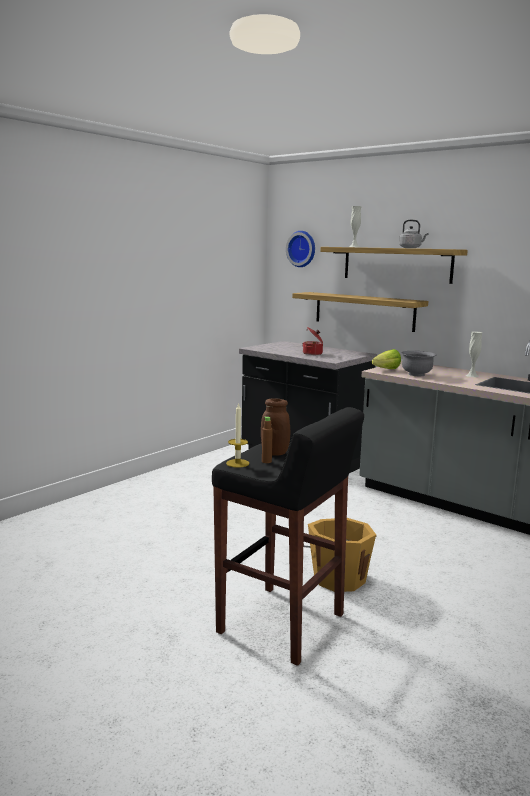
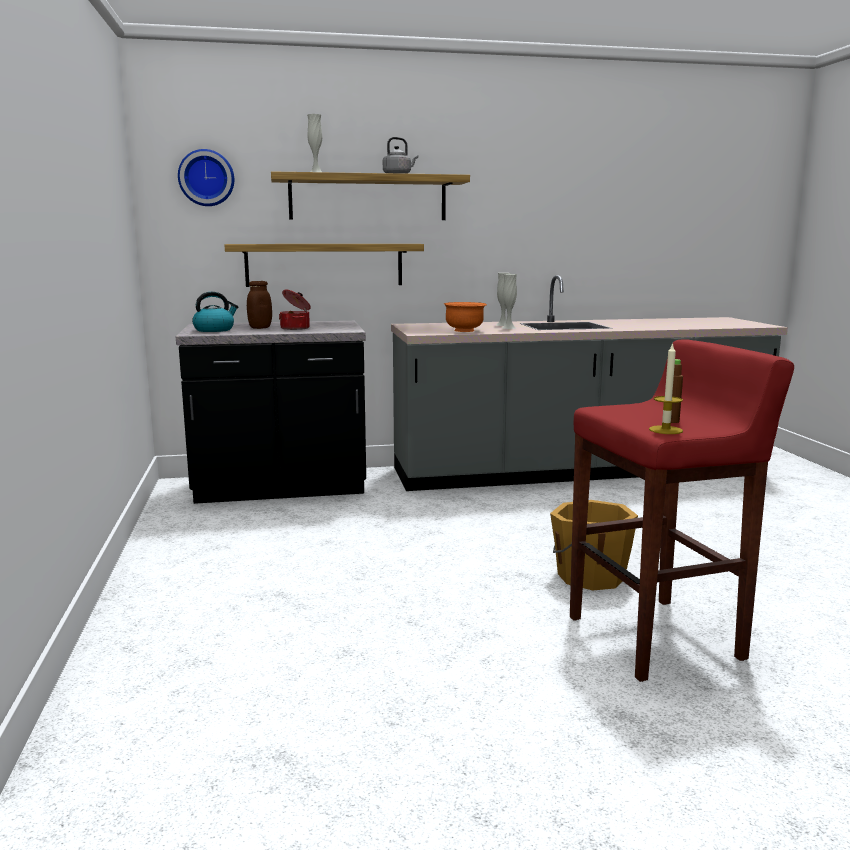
camera: 50 degrees left, 0 degrees up
(271, 347) = (214, 330): none -> kettle
(274, 453) = (642, 414): brown jar -> brown jar (260, 328)
(283, 624) = (657, 638): black stool -> red stool
(383, 370) = (420, 332): lettuce -> none
(416, 374) = (464, 331): grey bowl -> orange bowl
(462, 378) = (508, 328): none -> white vase

